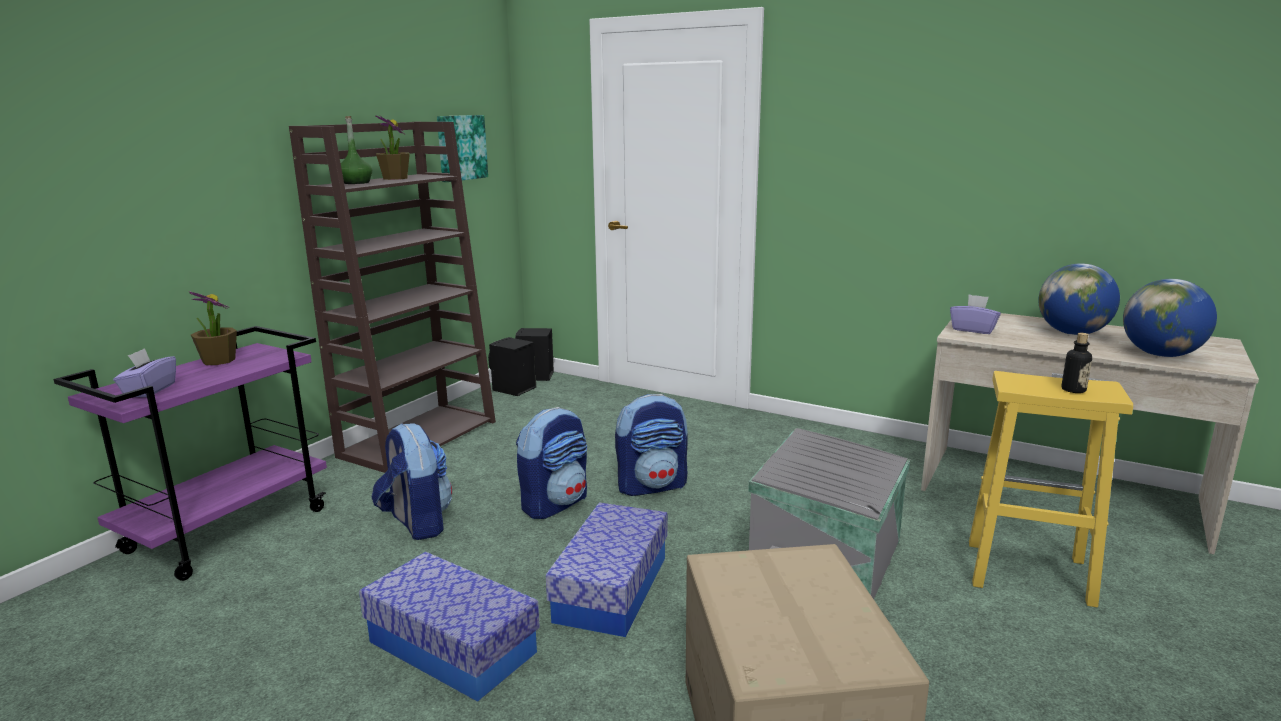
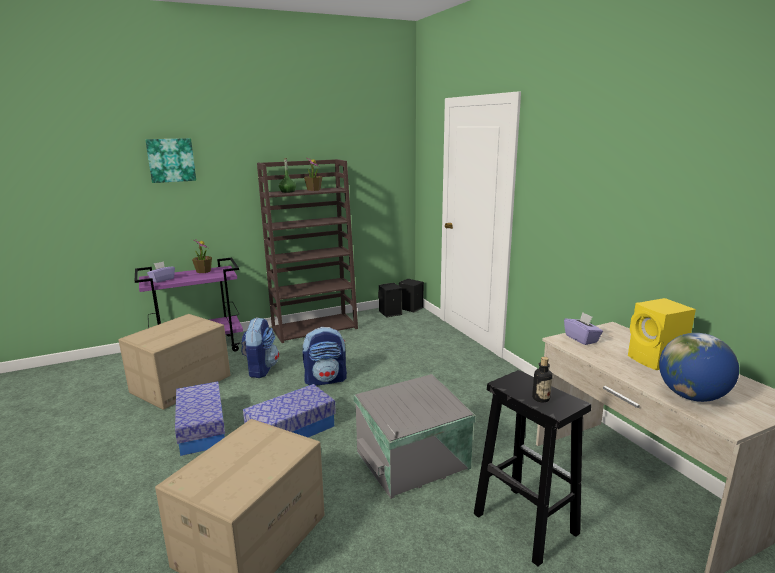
camera: 35 degrees right, 0 degrees up
(288, 597) = (181, 384): none -> cardboard box
(461, 147) = (372, 173): picture -> picture (171, 160)
(652, 485) = (383, 386): backpack -> none
(1026, 572) = (523, 523): yellow stool -> black stool
(1072, 333) = (656, 360): globe -> yellow speaker

